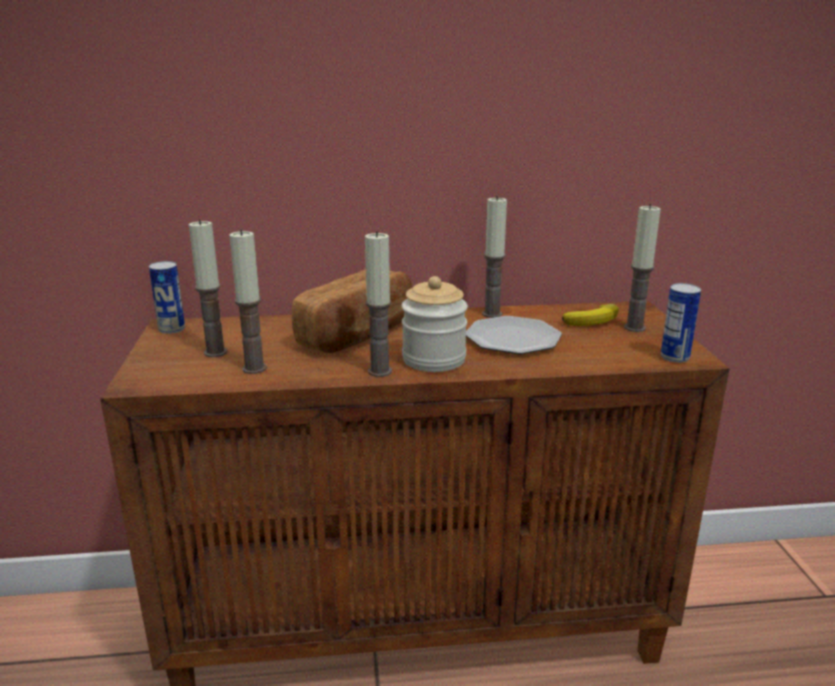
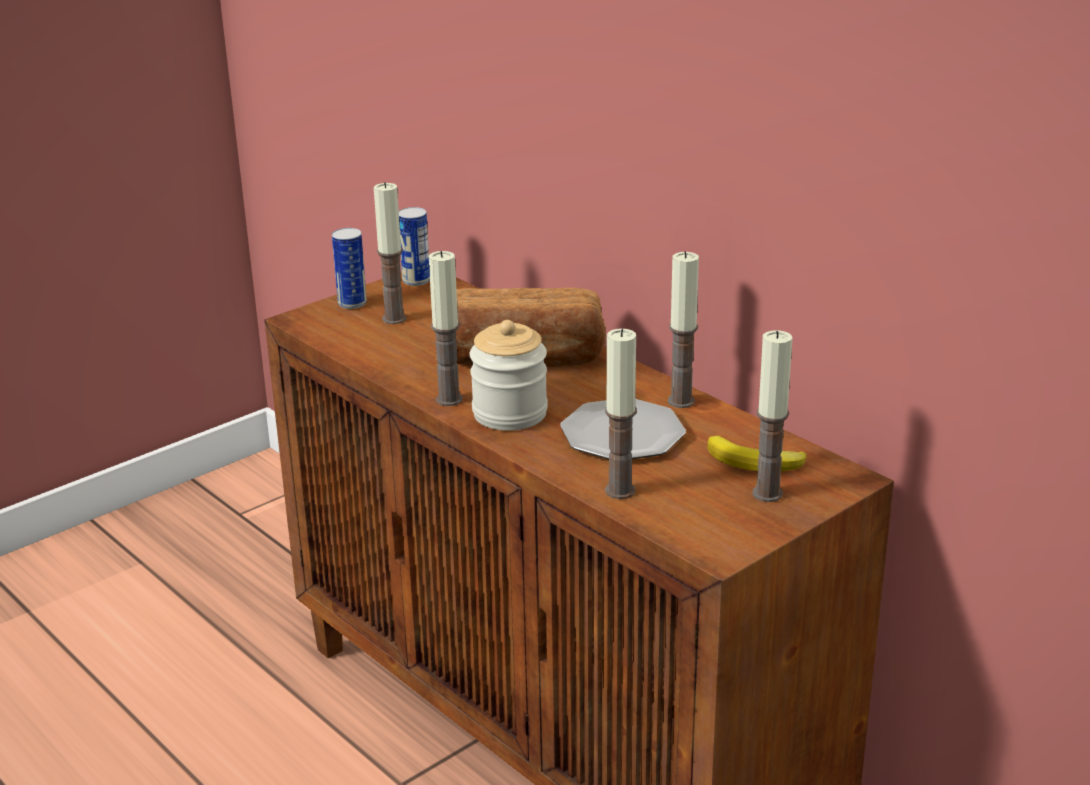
camera: 55 degrees right, 5 degrees up
(254, 368) = (384, 347): candle -> candle (620, 491)
(674, 357) = (703, 539): can -> can (352, 303)

